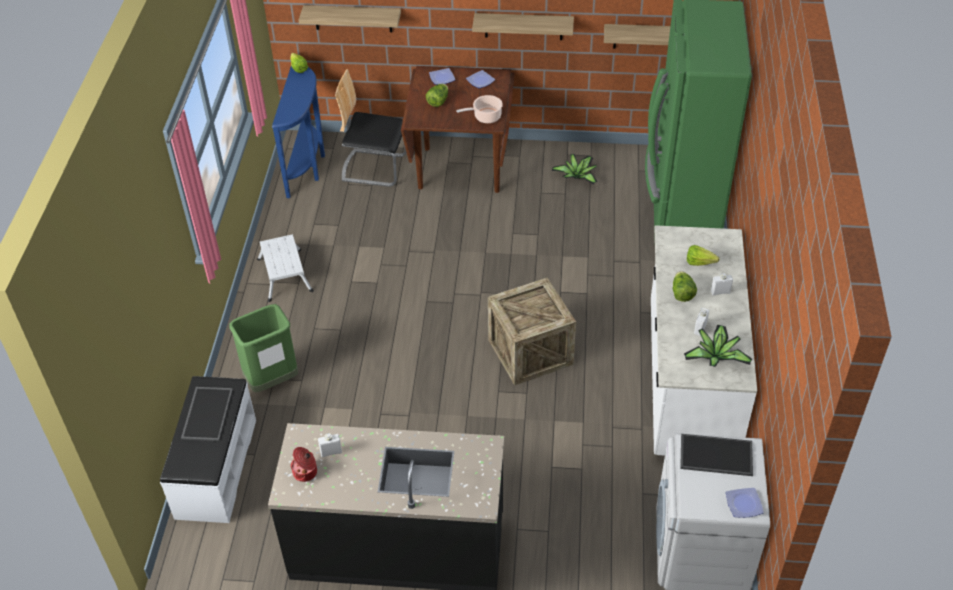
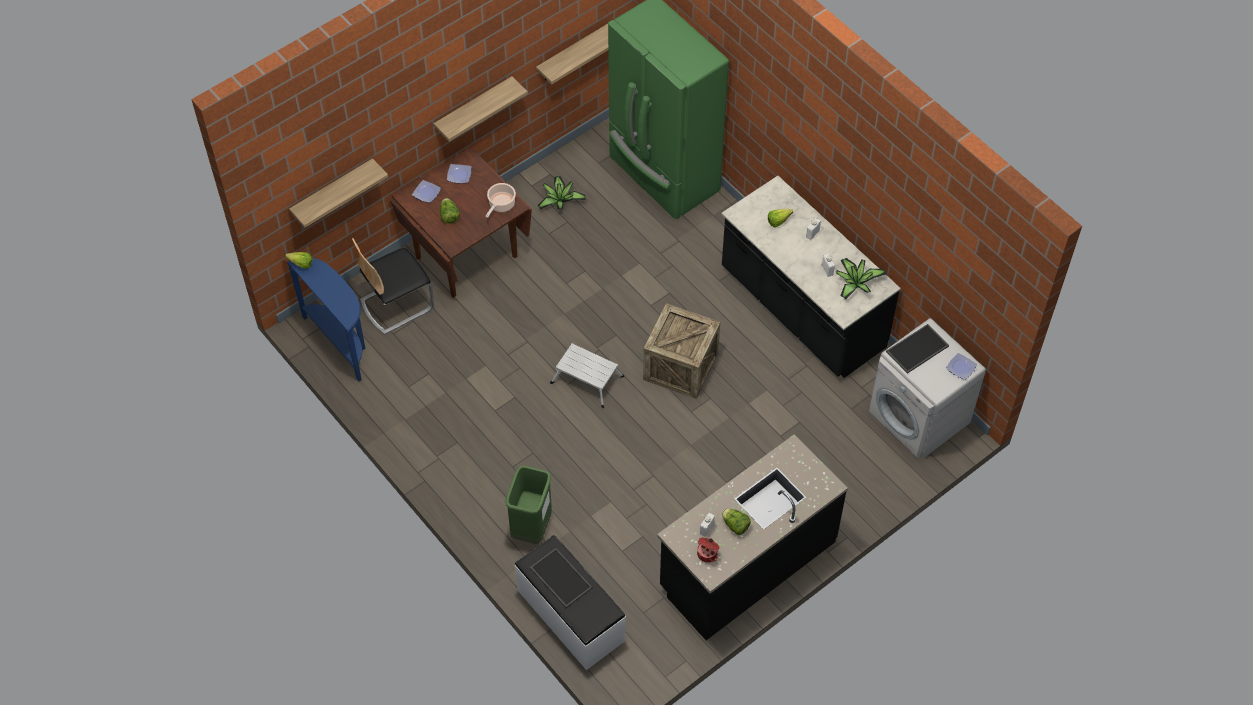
camera: 45 degrees left, 10 degrees up
(284, 274) = (438, 443): white step ladder -> white step ladder (586, 379)
(682, 293) = (791, 252): lettuce -> lettuce (735, 525)
(688, 382) = (801, 310): white counter -> black counter

